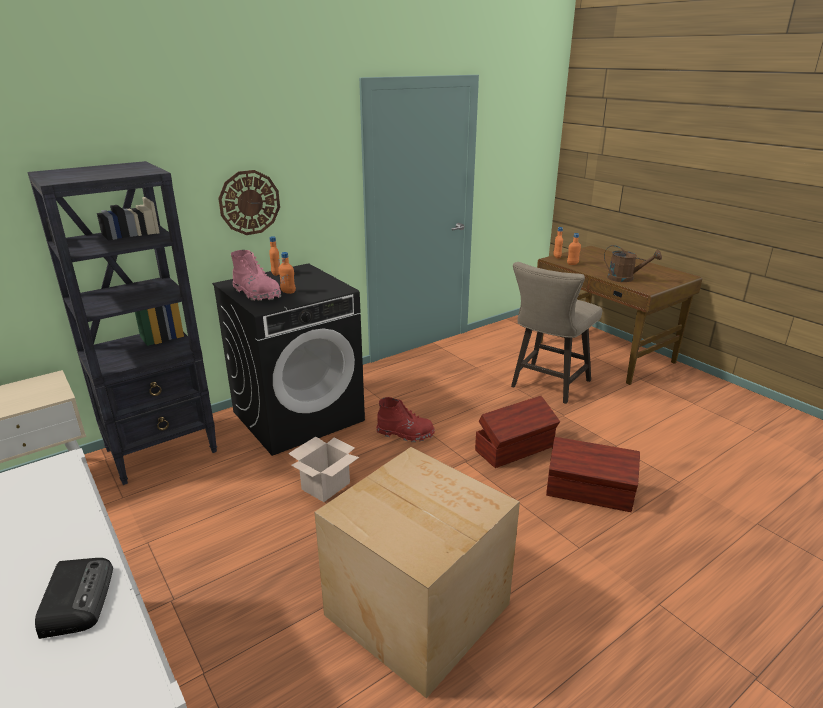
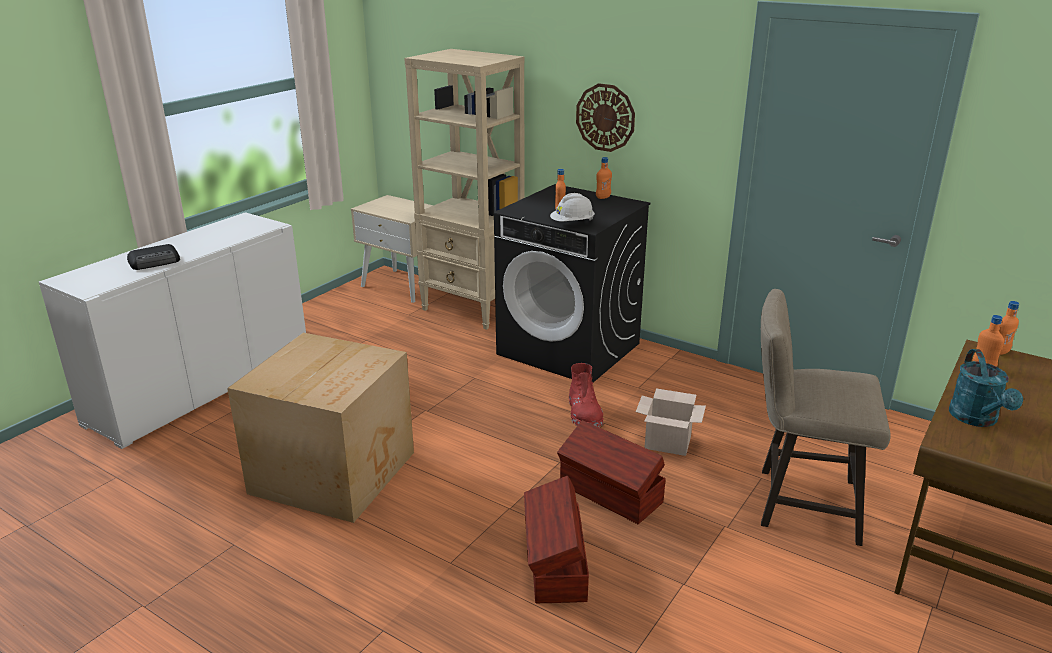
camera: 70 degrees right, 0 degrees up
(163, 450) = (473, 308): black bookcase -> beige bookcase
(257, 294) = (544, 202): pink boot -> none
(326, 293) = (572, 224): none -> white hard hat
(326, 485) = (470, 391): cardboard box -> cardboard box (669, 442)
(625, 279) = (977, 419): brown watering can -> turquoise watering can

